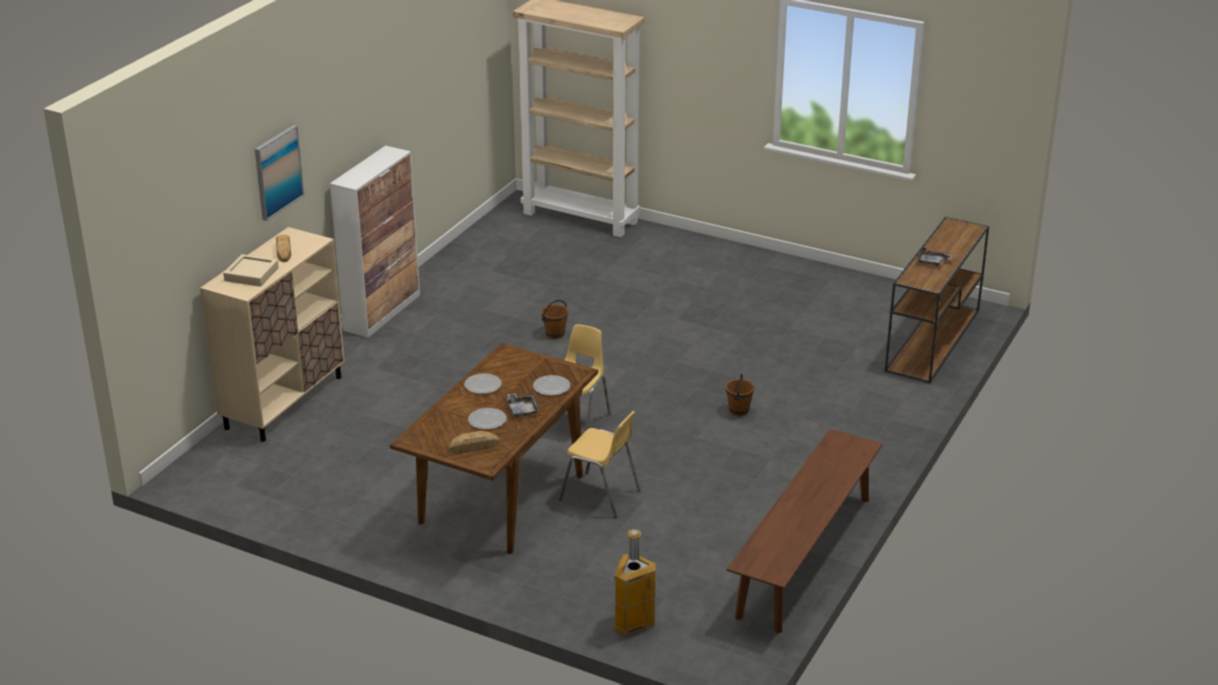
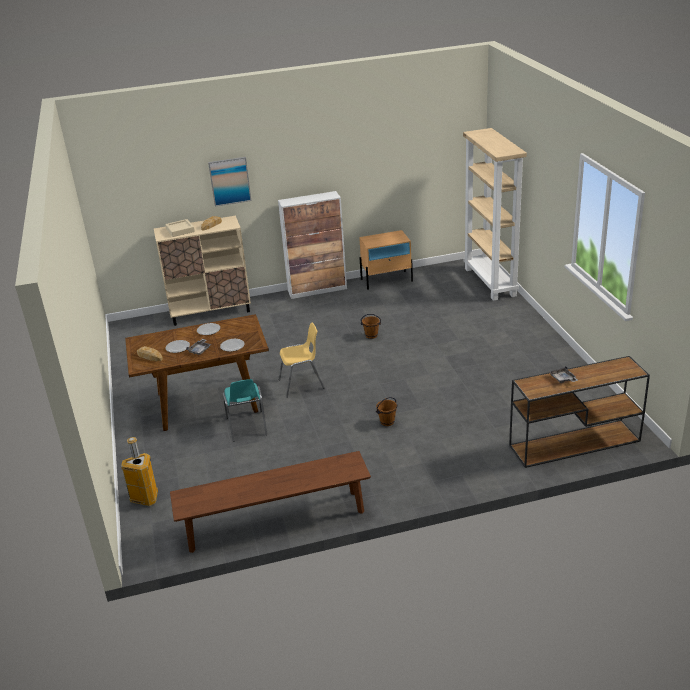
camera: 50 degrees right, 0 degrees up
(452, 264) = (387, 280): none -> beige nightstand
(600, 495) = (247, 427): yellow chair -> turquoise chair

